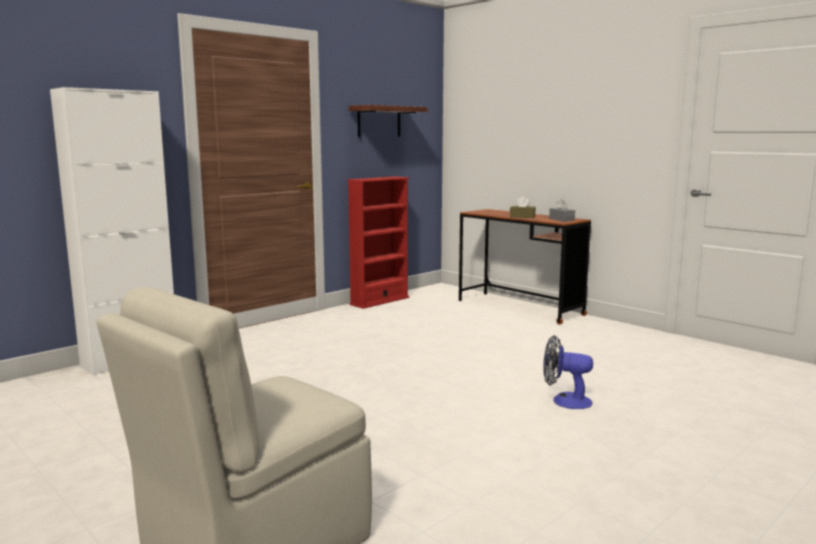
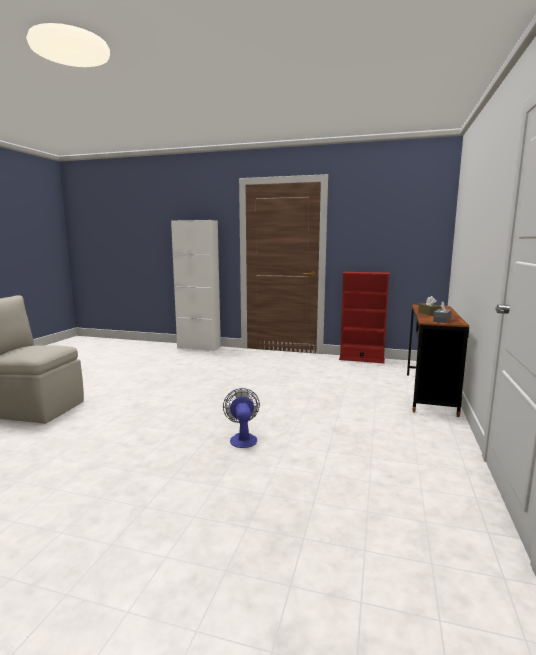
camera: 60 degrees right, 0 degrees up
(379, 121) = (379, 232): shelf -> none

